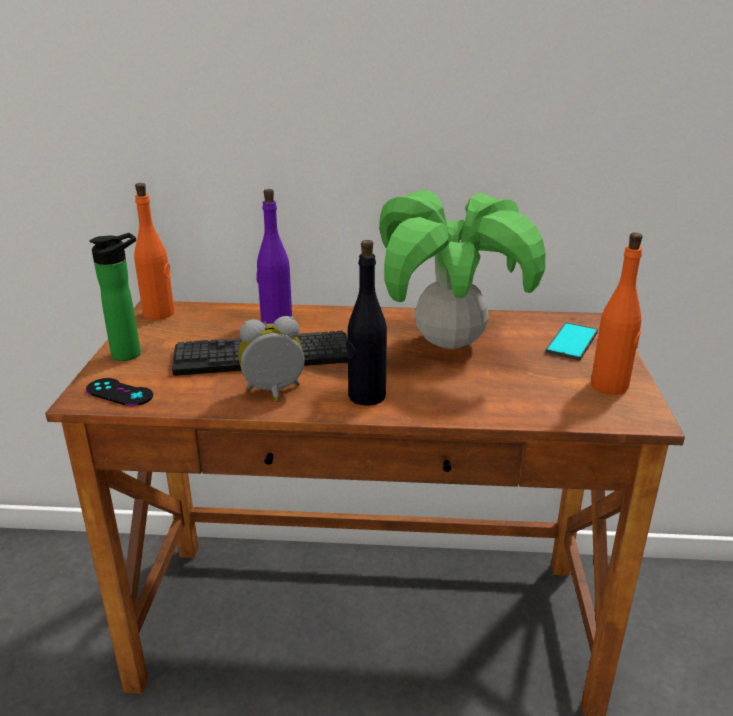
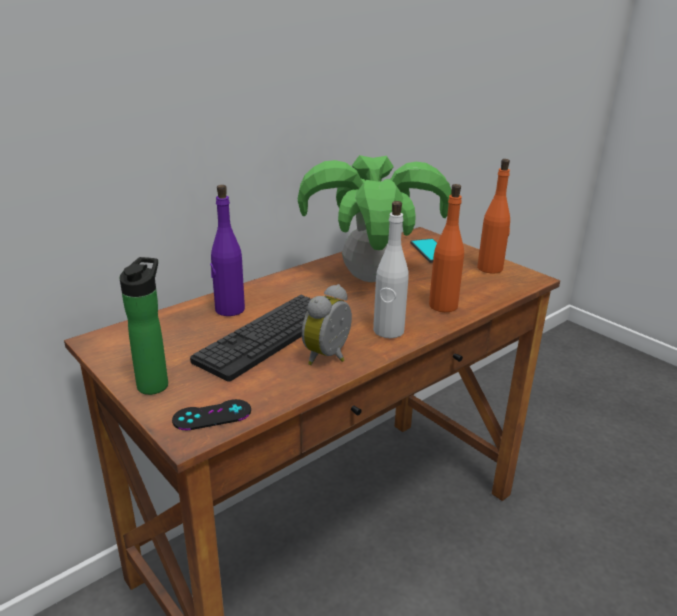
camera: 45 degrees left, 0 degrees up
(159, 313) = (111, 342): orange bottle -> orange bottle (443, 305)
(366, 396) = (388, 331): black bottle -> white bottle

